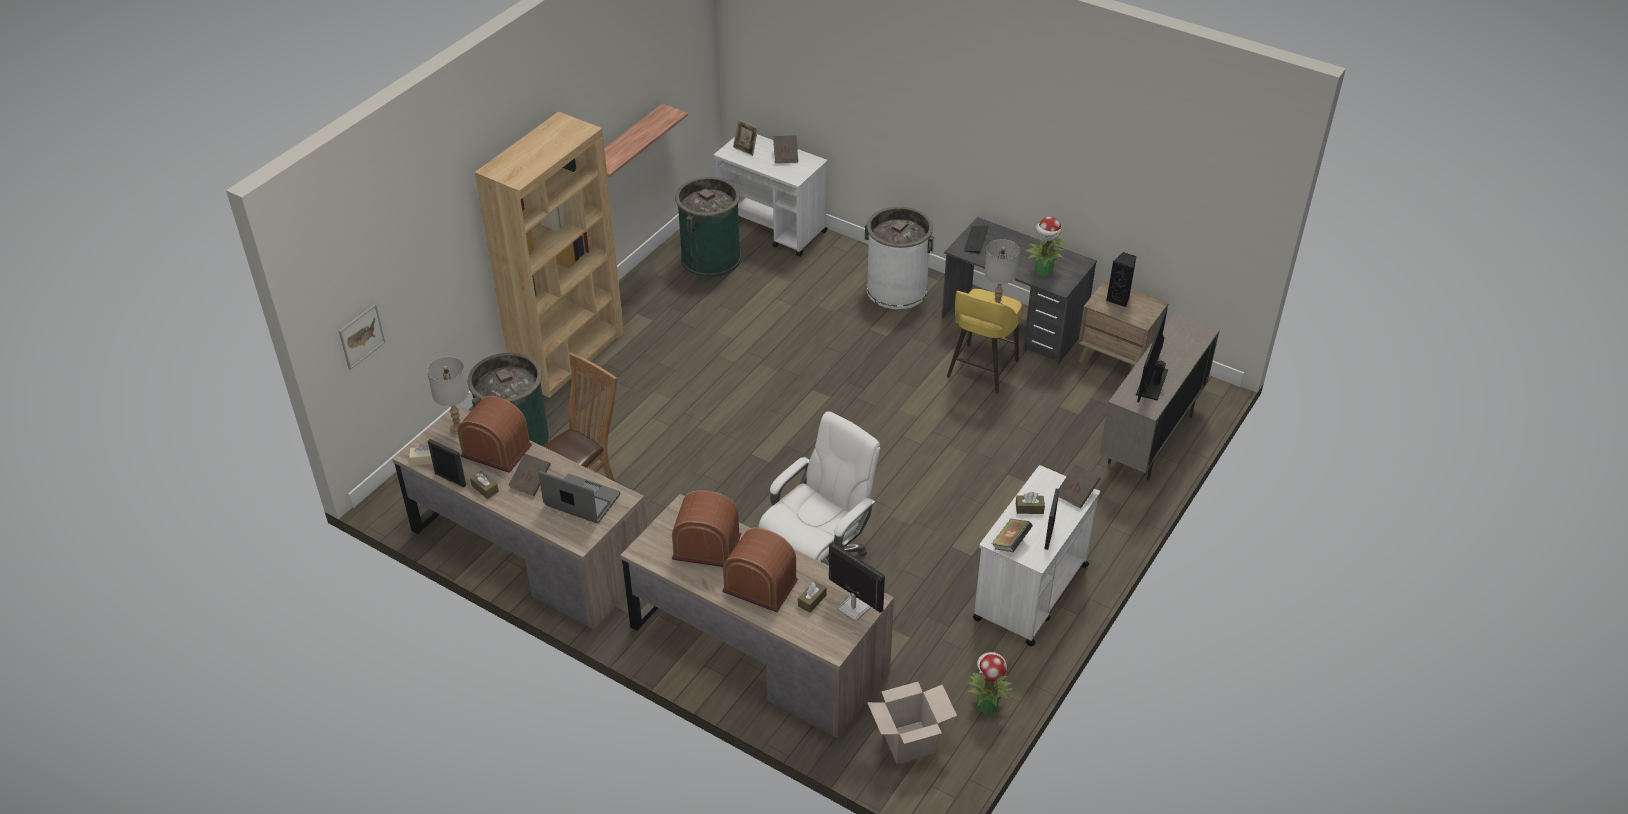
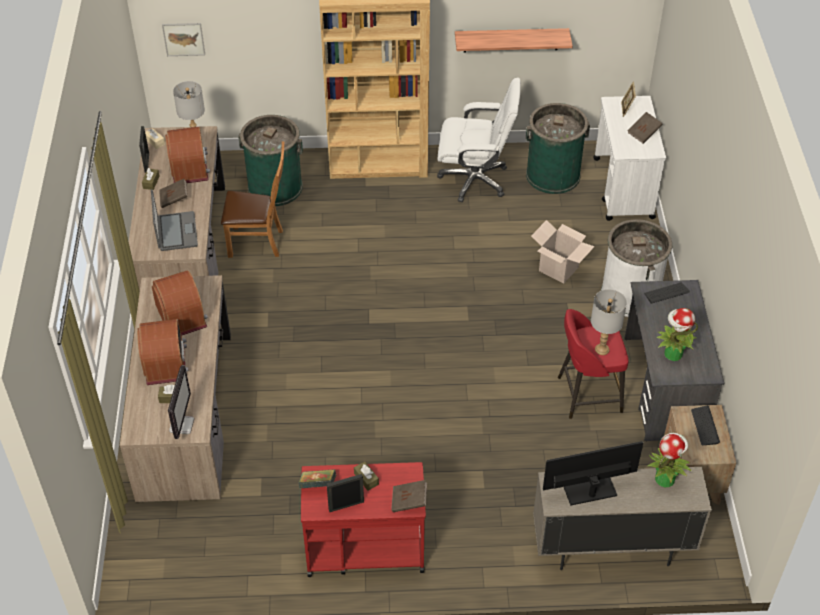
camera: 55 degrees right, 5 degrees up
(818, 560) = (295, 403): white office chair -> white office chair (475, 179)
(909, 742) = (160, 546): cardboard box -> cardboard box (558, 269)
(981, 370) = (587, 394): yellow stool -> red stool
(986, 704) = (229, 575): potted plant -> potted plant (665, 478)
(1030, 592) = (364, 548): white cart -> red cart
(1119, 299) = (705, 426): black speaker -> keyboard

